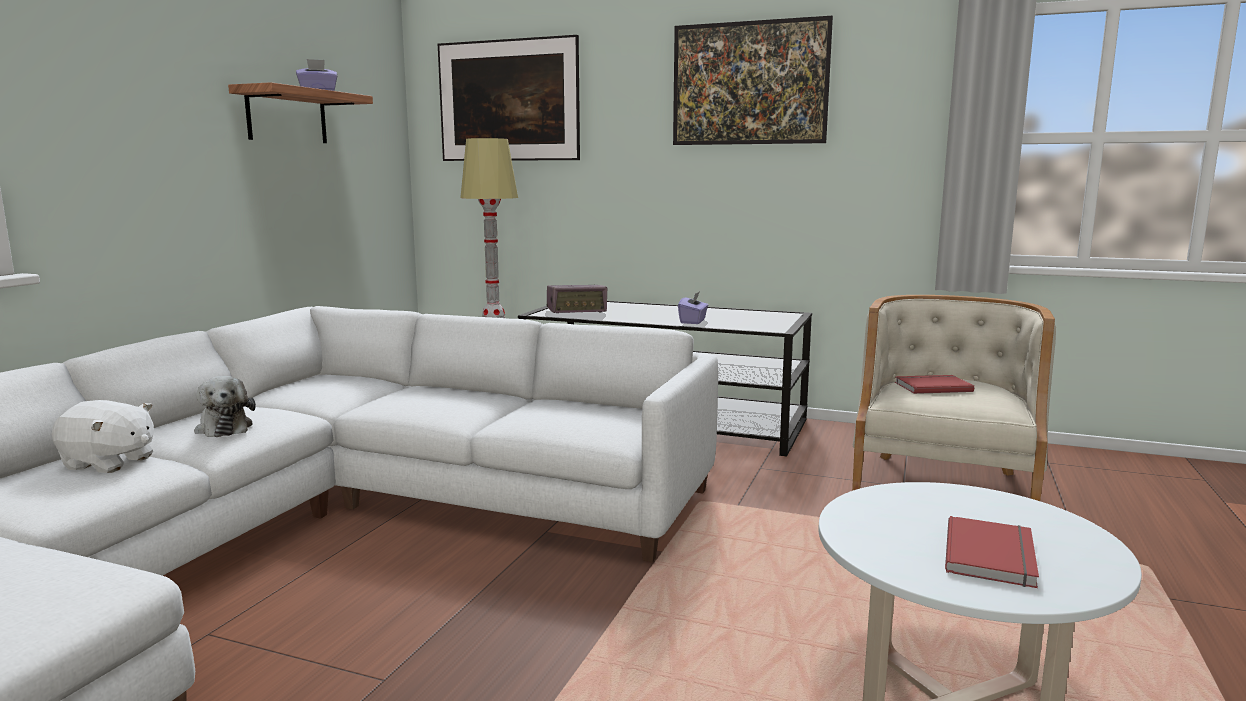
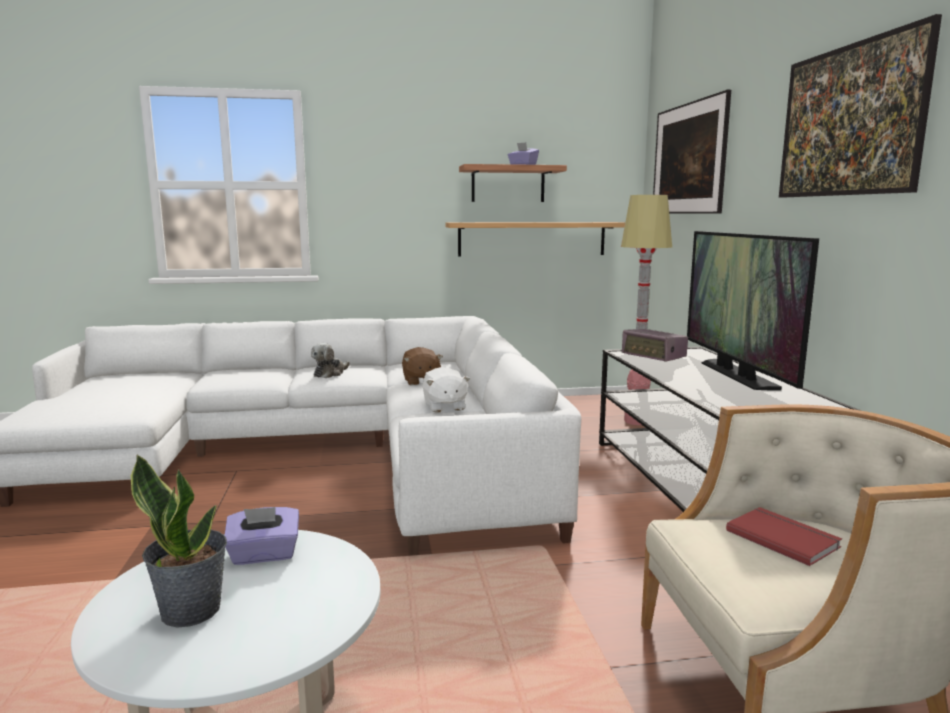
camera: 60 degrees right, 0 degrees up
(109, 463) = (264, 374): white plush toy -> white plush toy (444, 407)
(319, 194) = (532, 239): none -> shelf
(374, 399) = (420, 381): none -> brown plush toy
(672, 310) = (736, 375): none -> television
(693, 321) = (702, 387): purple tissue box -> purple tissue box (264, 555)
(993, 555) = (191, 610): red book -> potted plant

